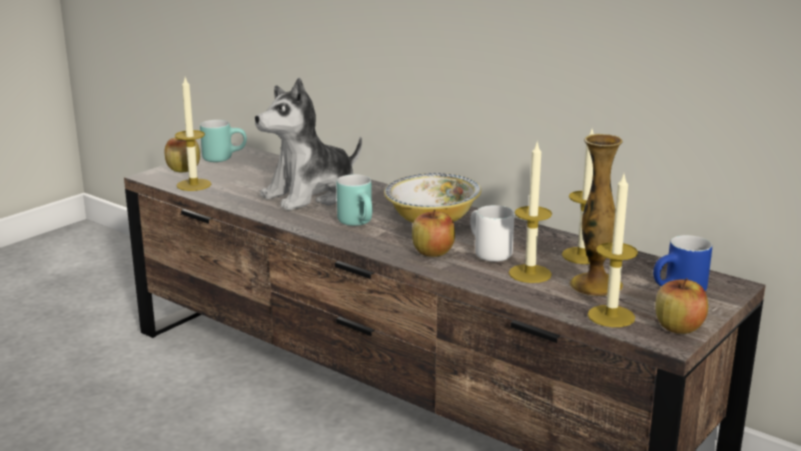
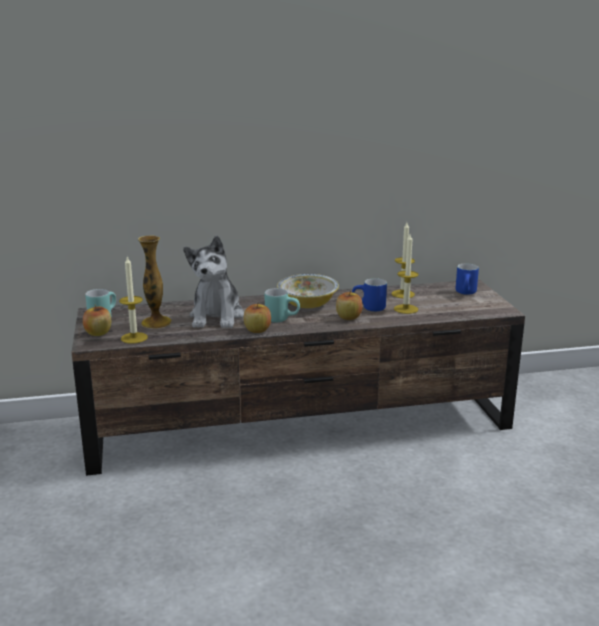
camera: 50 degrees left, 0 degrees up
(486, 253) = (369, 308): white mug -> blue mug
(596, 285) = (436, 303): vase -> vase (156, 322)
(611, 316) = (470, 311): candle -> none
(678, 327) = (497, 305): apple -> apple (257, 330)

